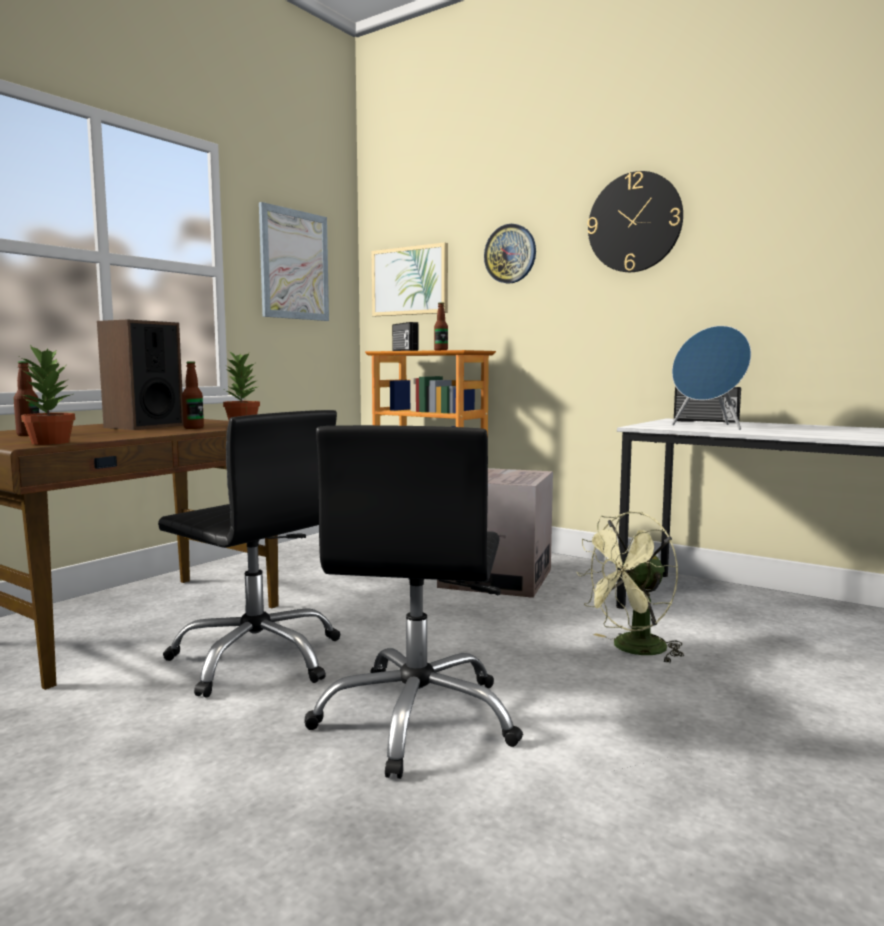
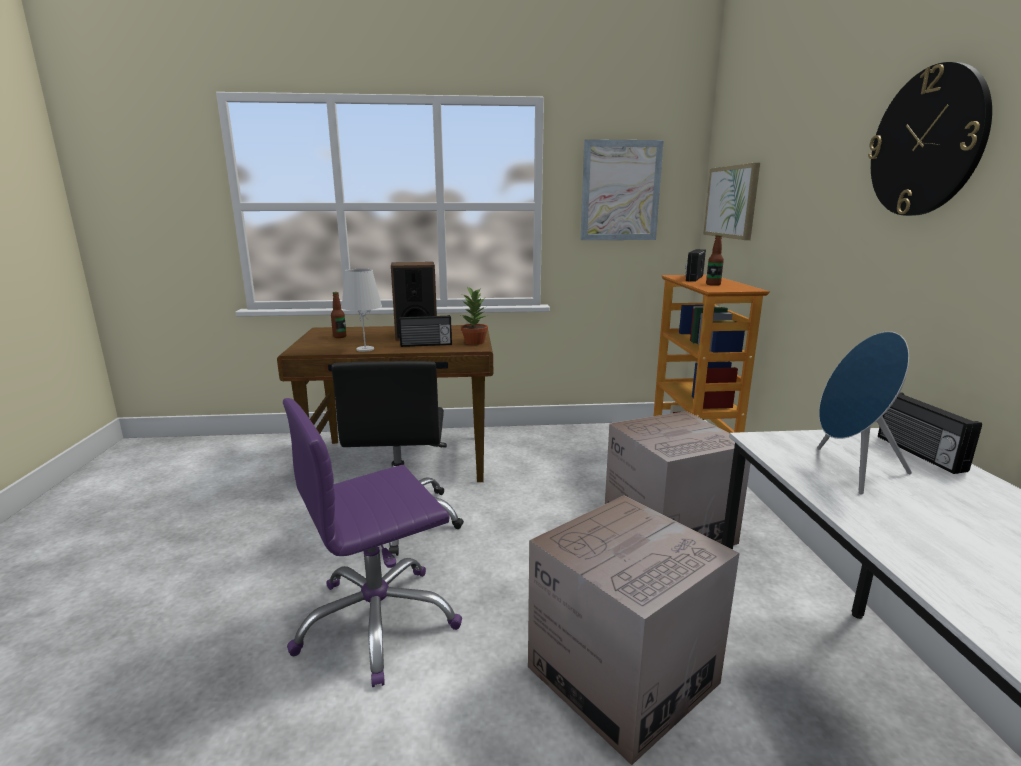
camera: 50 degrees right, 10 degrees up
(50, 442) = (311, 350): potted plant -> none
(128, 435) = (365, 349): none -> white table lamp
(193, 428) = (426, 345): bottle -> radio
(417, 719) = (377, 622): black office chair -> purple office chair
(510, 254) = (803, 179): wall clock -> none
(632, 649) = (622, 675): green fan -> cardboard box

